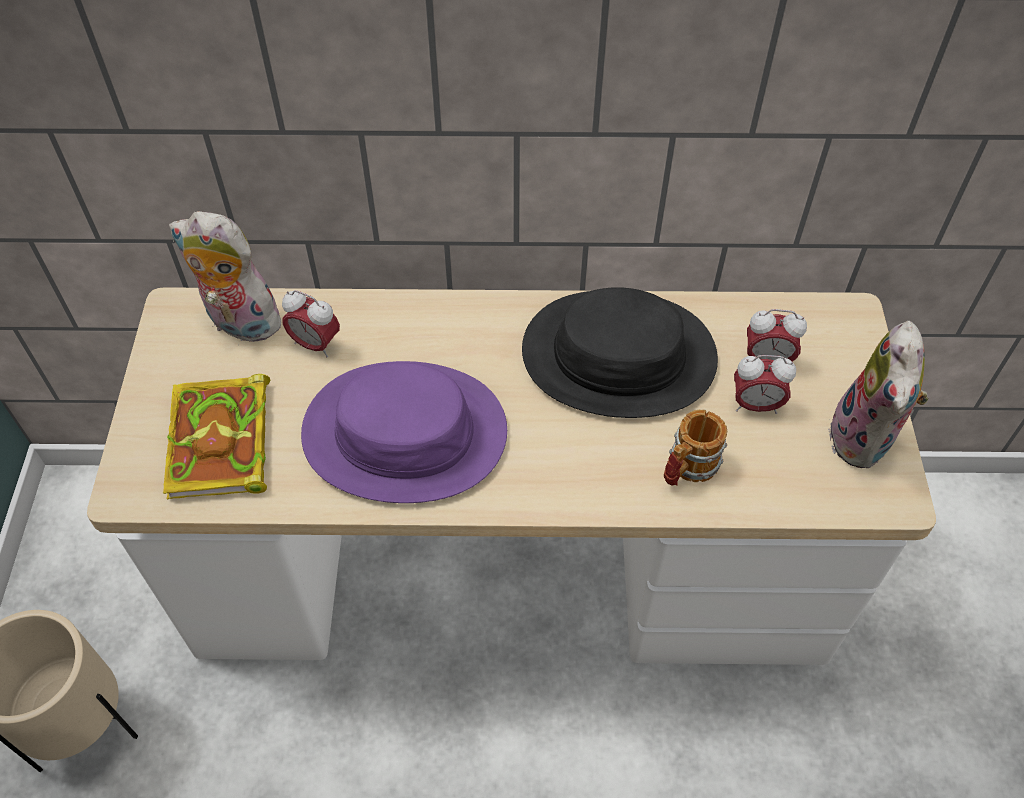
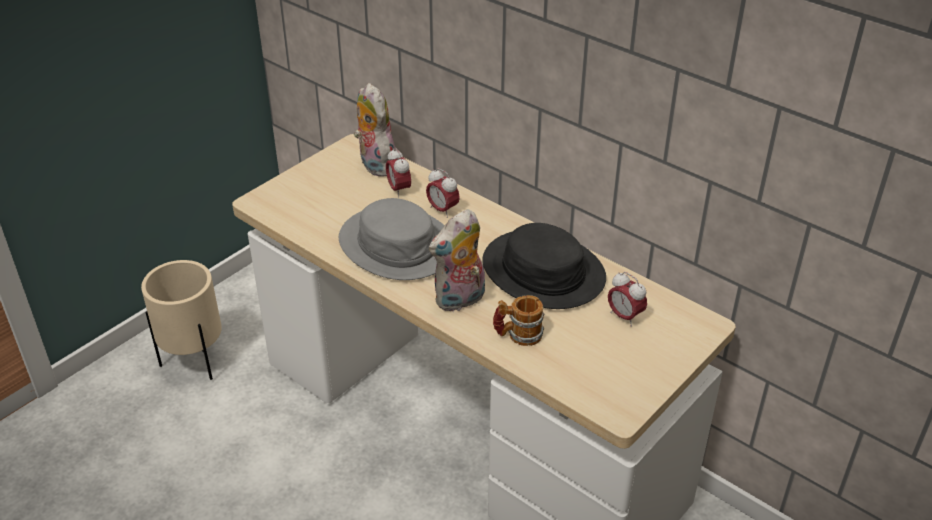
camera: 40 degrees right, 15 degrees down
(222, 444) = (313, 206): book -> none
(405, 432) = (397, 245): purple hat -> grey hat
(755, 405) = (591, 331): alarm clock -> alarm clock (442, 210)
(865, 440) = (636, 380): plush toy -> plush toy (460, 300)

